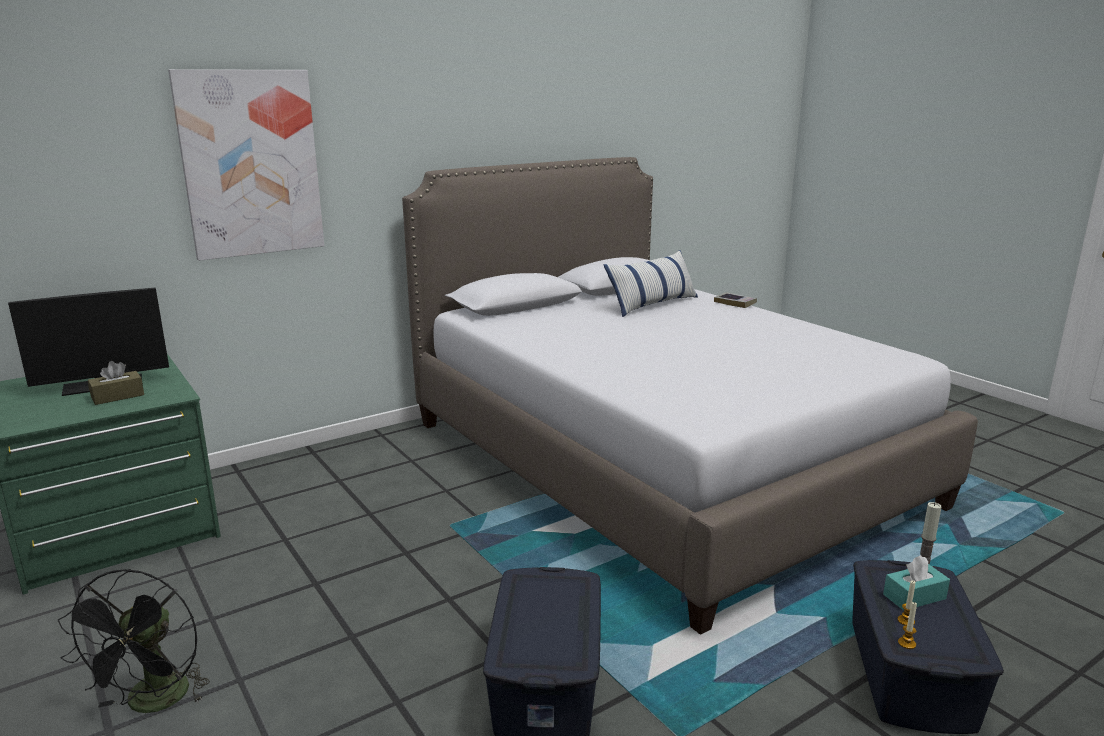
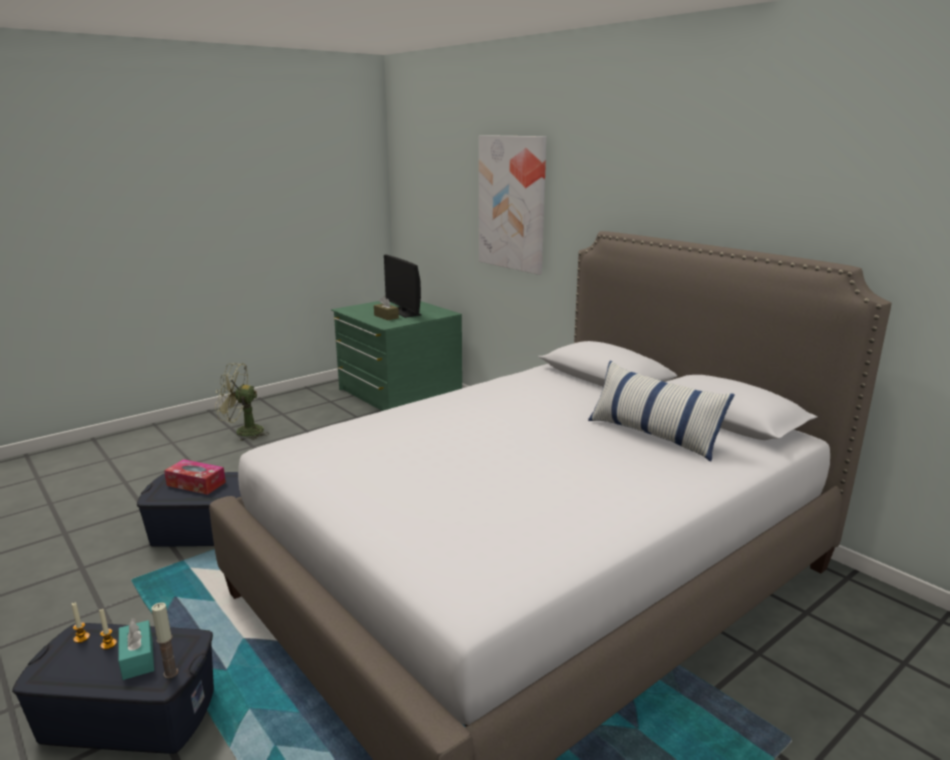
camera: 85 degrees right, 0 degrees up
(153, 704) = (243, 432): black fan -> green fan
(534, 626) = (196, 484): none -> tissue box
(735, 303) = (700, 485): book -> none

